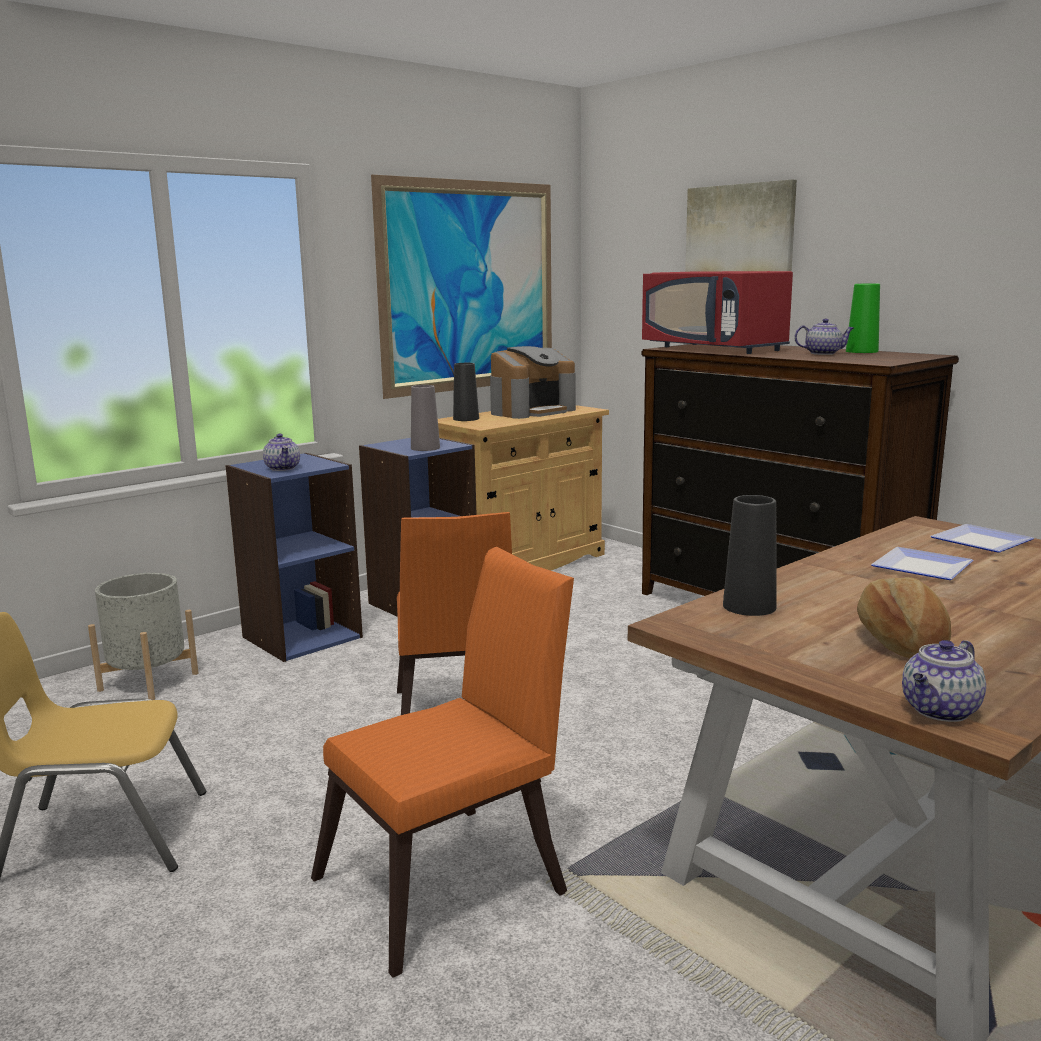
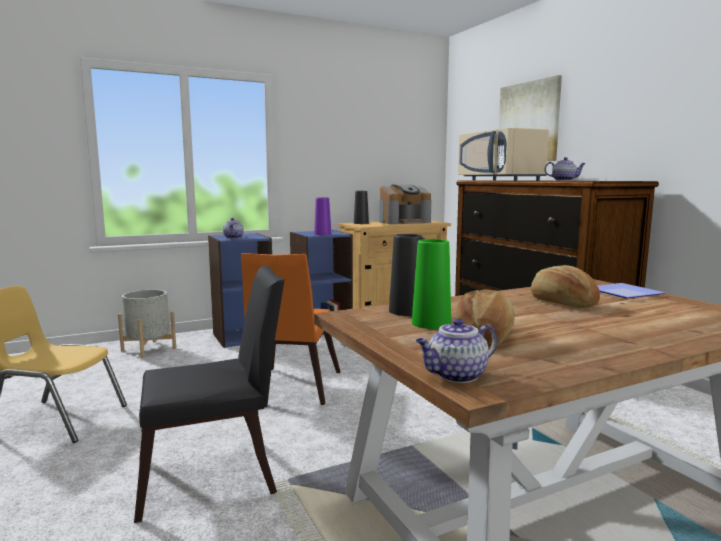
camera: 15 degrees right, 5 degrees down
(425, 448) = (322, 234): grey vase -> purple vase
(454, 881) = (216, 474): orange chair -> black chair
(470, 286) = (370, 148): picture -> none
(714, 349) = (500, 180): red microwave -> beige microwave
(861, 351) = (594, 180): green vase -> green vase (431, 323)
(925, 568) = (562, 302): plate -> bread

